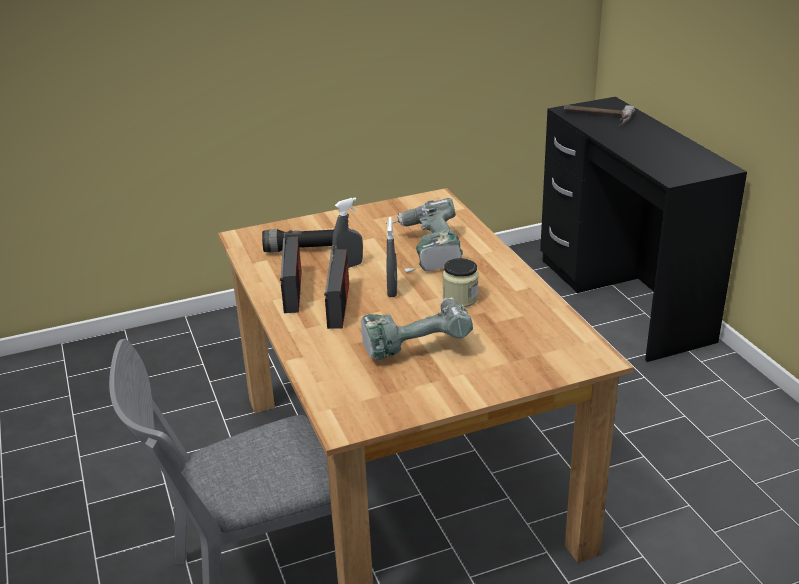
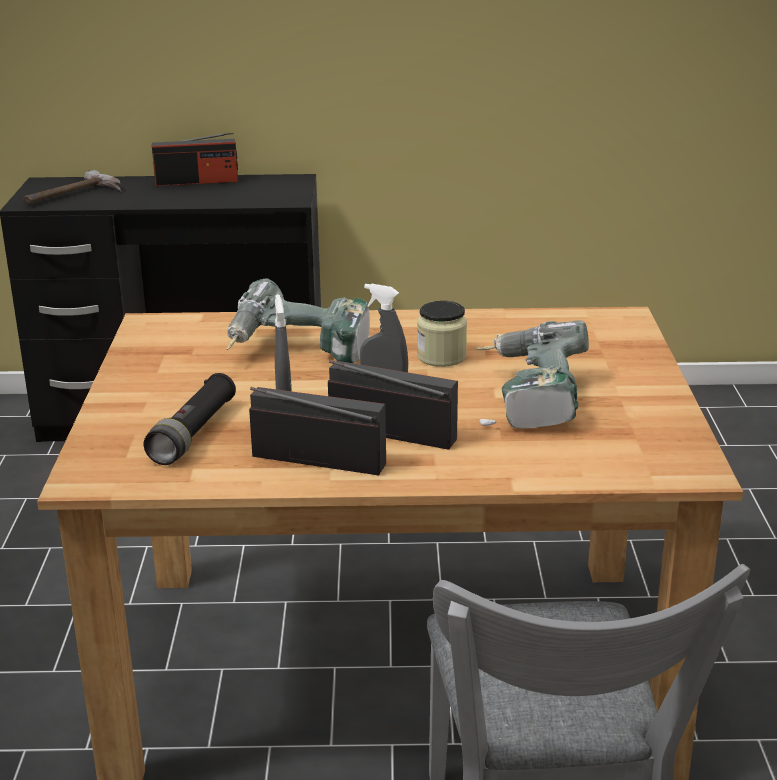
camera: 70 degrees left, 5 degrees down
(671, 140) = (197, 182): none -> radio

